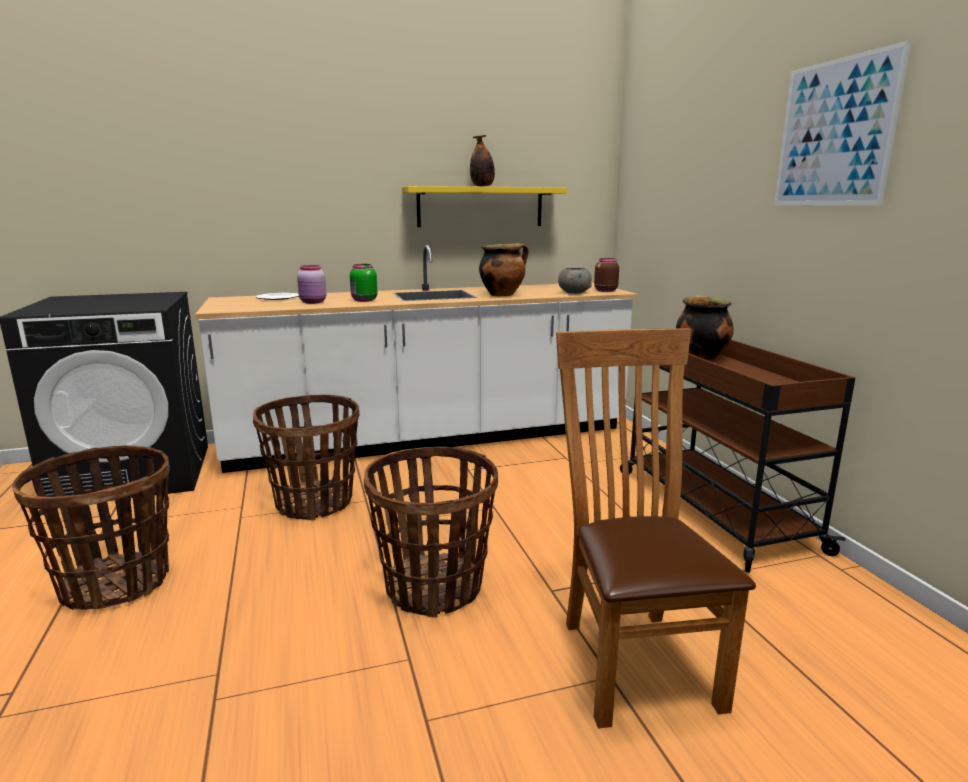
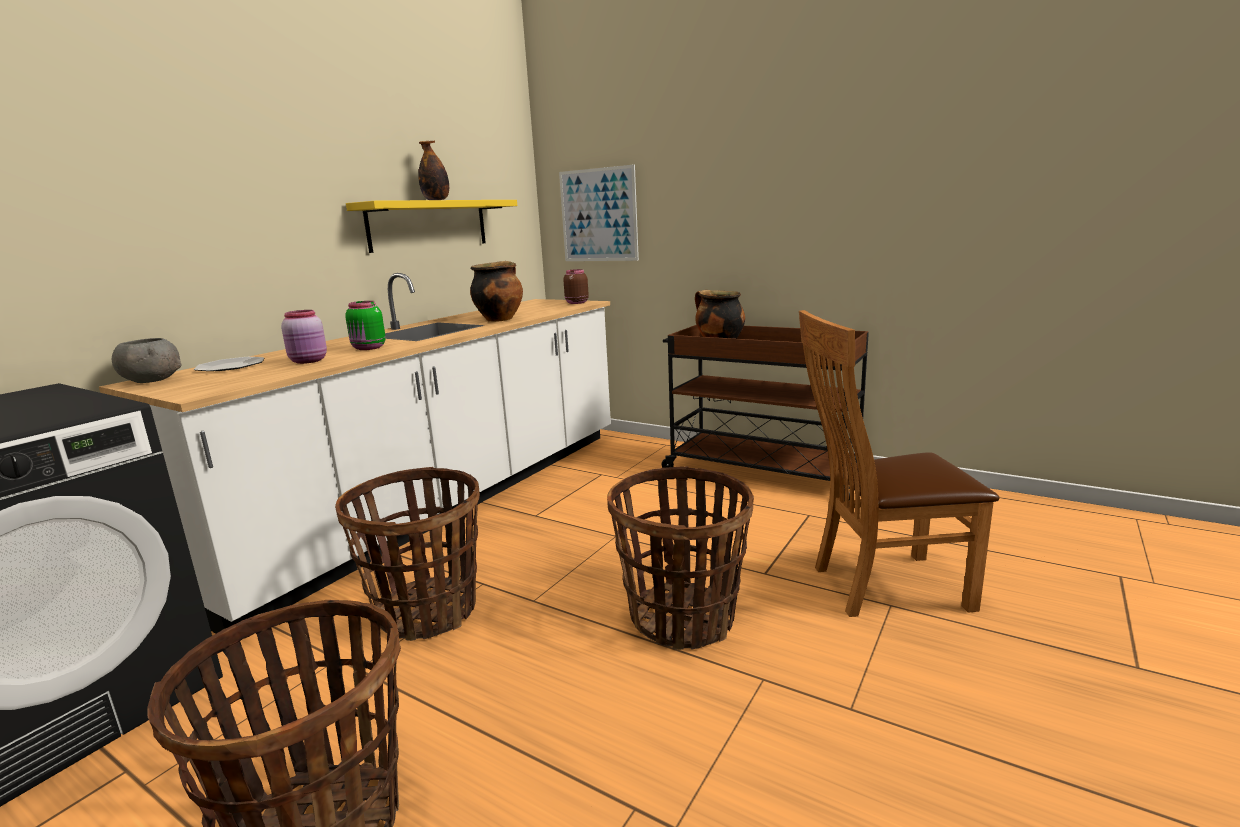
camera: 40 degrees left, 0 degrees up
(574, 293) = (558, 308): grey bowl -> grey bowl (152, 381)
(632, 657) = (880, 586): brown chair -> brown chair turned 45 degrees counterclockwise
(834, 133) = (810, 145): picture -> picture (598, 215)

